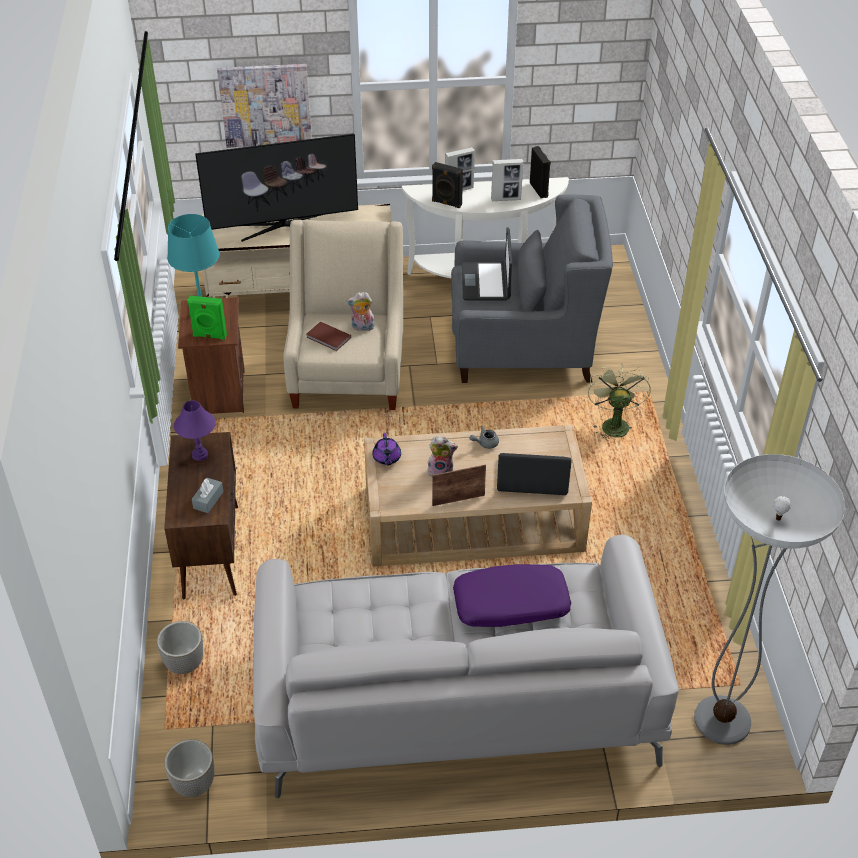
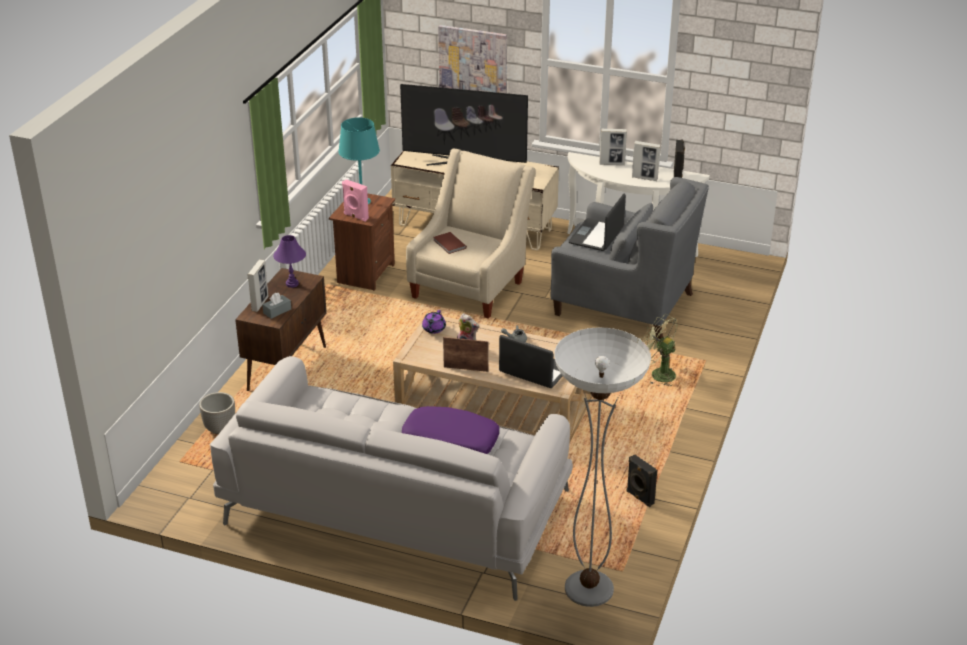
camera: 25 degrees right, 10 degrees down
(180, 496) = (260, 304): none -> picture frame
(194, 784) = (176, 499): planter -> none
(209, 336) = (355, 217): green speaker -> pink speaker
(362, 328) = (480, 244): plush toy -> none
(446, 203) = (594, 170): black speaker -> black speaker (639, 498)
(613, 423) = (657, 374): green fan -> green fan turned 75 degrees counterclockwise

